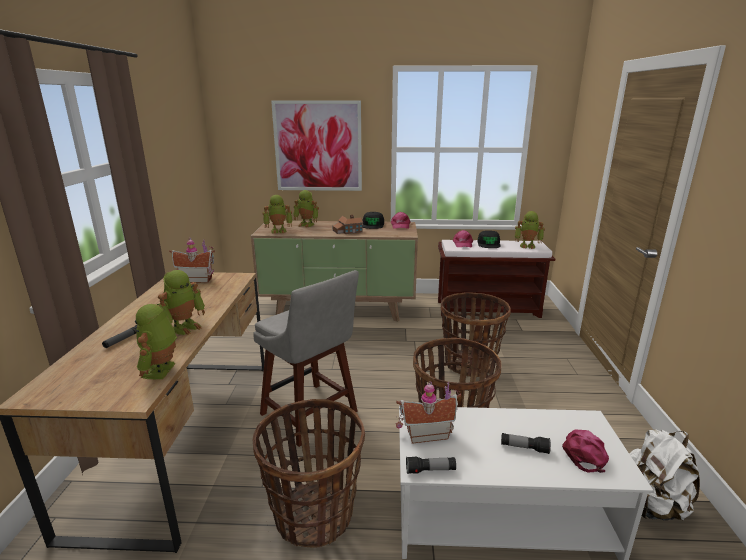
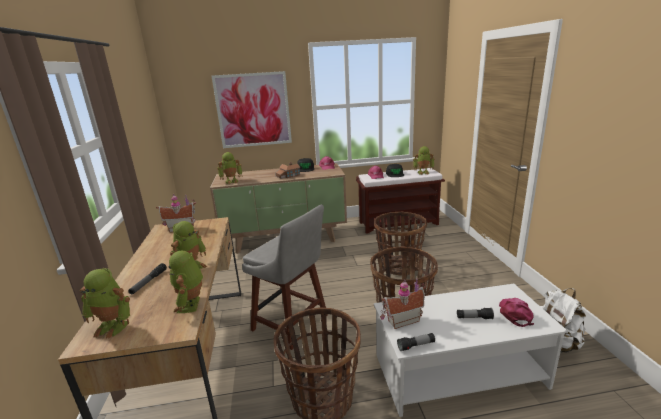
camera: 10 degrees left, 0 degrees up
(307, 224) = (252, 174): toy robot -> toy robot (114, 326)

